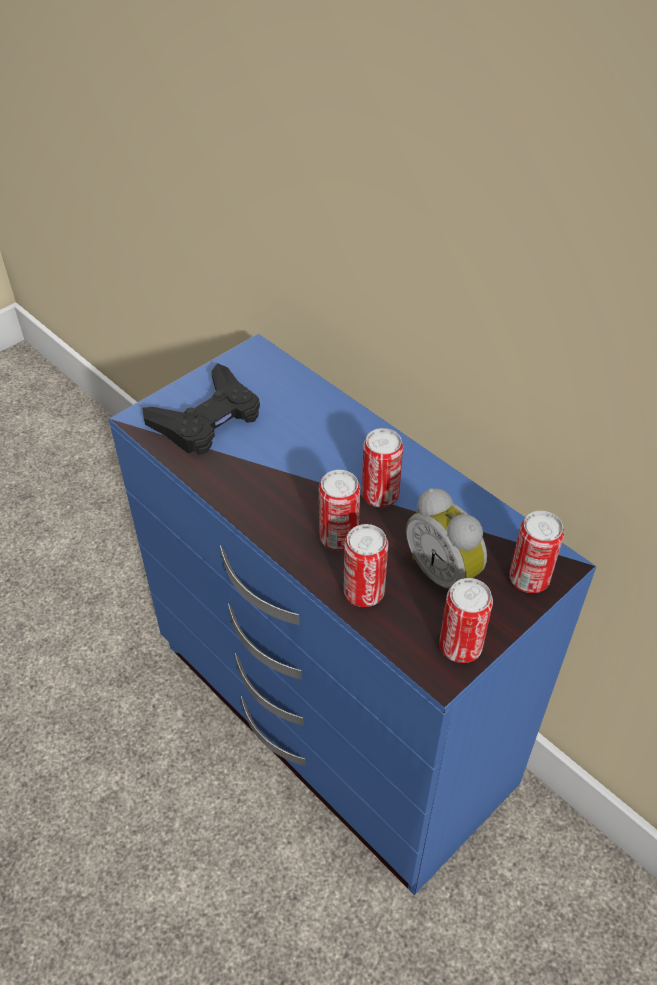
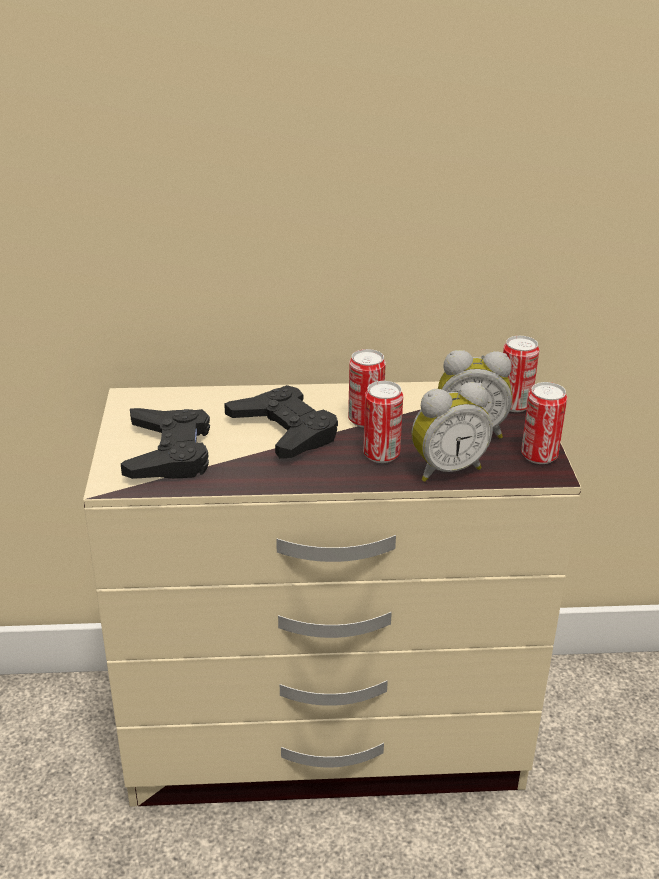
camera: 50 degrees left, 15 degrees down
(307, 459) = (284, 431): none -> black game controller
(332, 717) = (327, 738): blue dresser -> beige dresser
(363, 592) = (446, 469): can -> alarm clock

